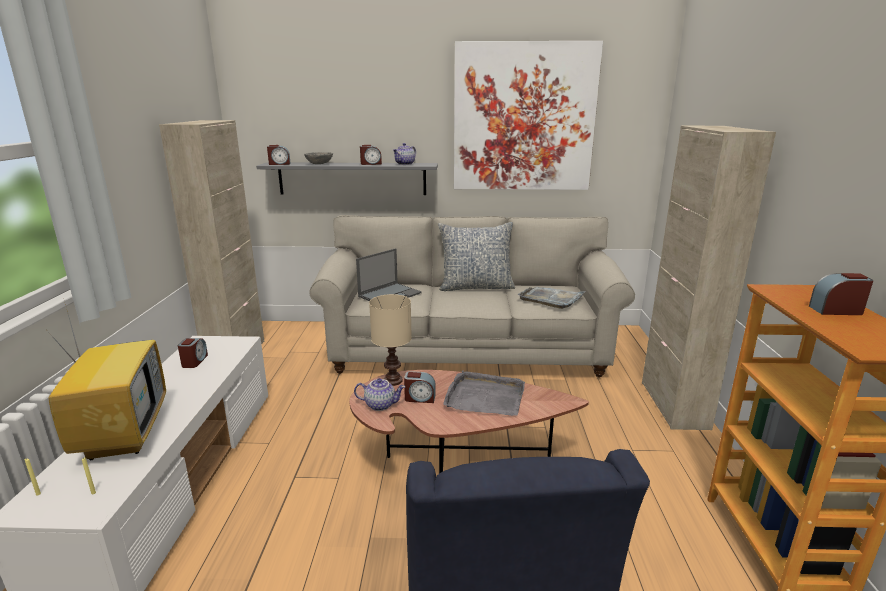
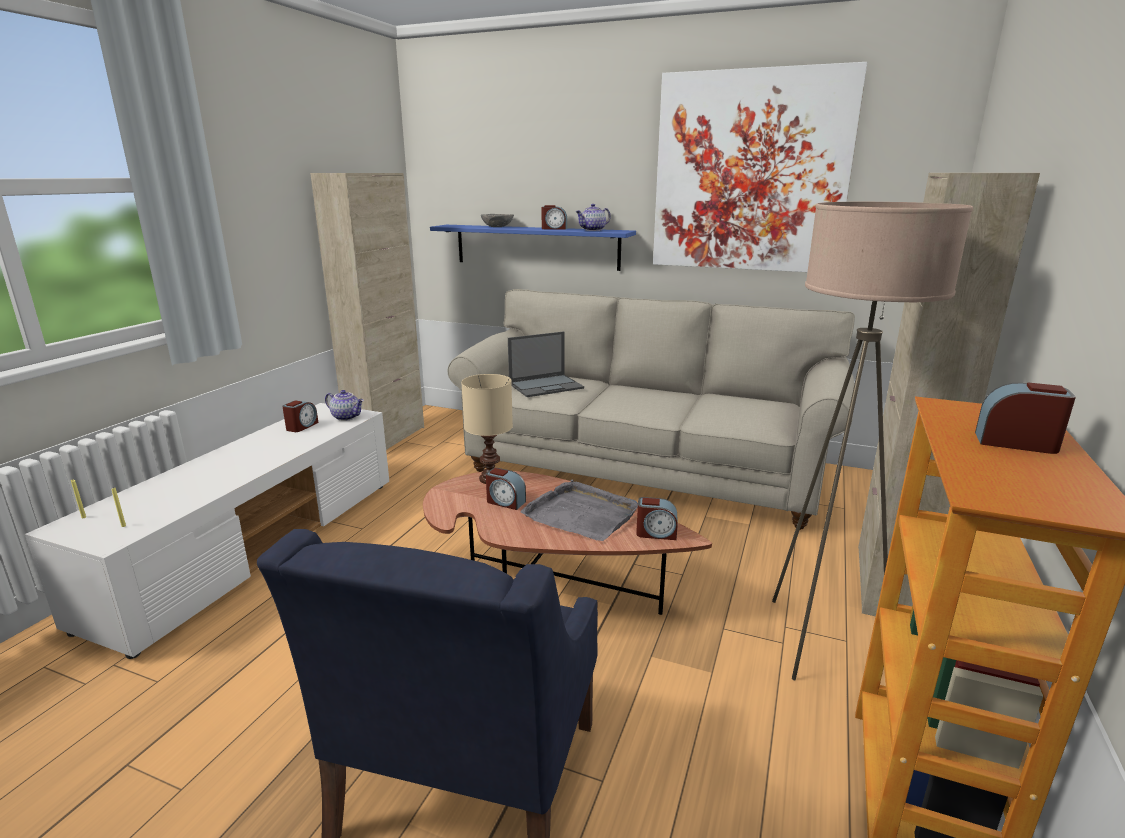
camera: 20 degrees right, 0 degrees up
(123, 434) = (188, 480): television -> none
(279, 164) = (456, 226): alarm clock -> alarm clock (656, 533)
(352, 178) = (536, 246): grey shelf -> blue shelf
(380, 405) = (457, 501): teapot -> teapot (347, 417)
(476, 287) = (659, 389): pillow -> none
(551, 298) = (744, 413): grey tray -> none
(657, 455) = (817, 641): none -> beige floor lamp

